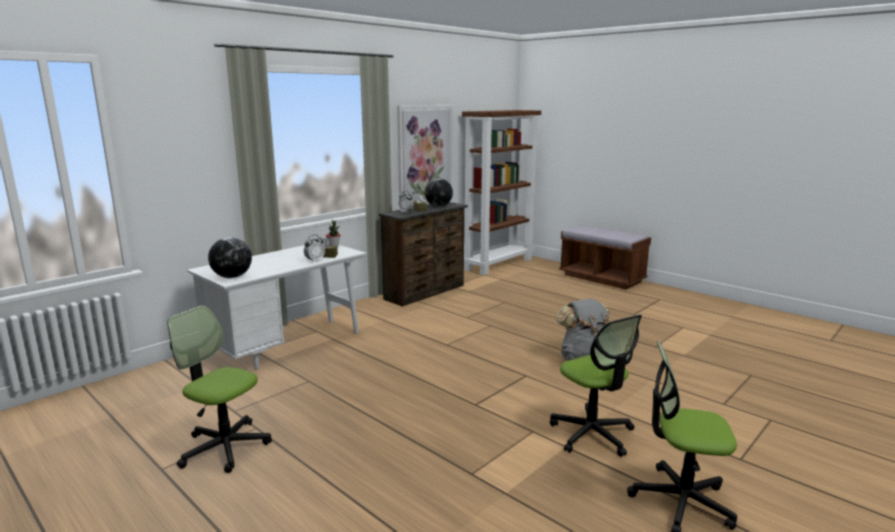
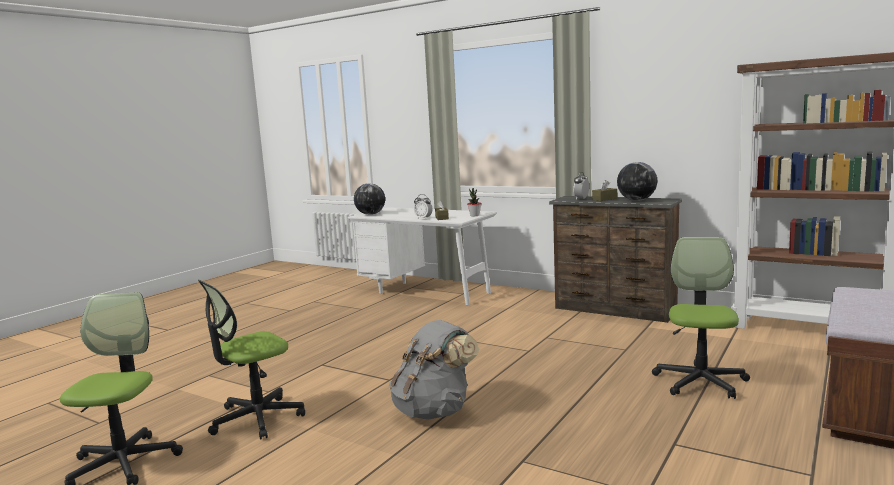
camera: 80 degrees right, 5 degrees down
(225, 447) = (267, 309): office chair -> office chair (700, 382)
(425, 155) = (670, 131): picture -> none

